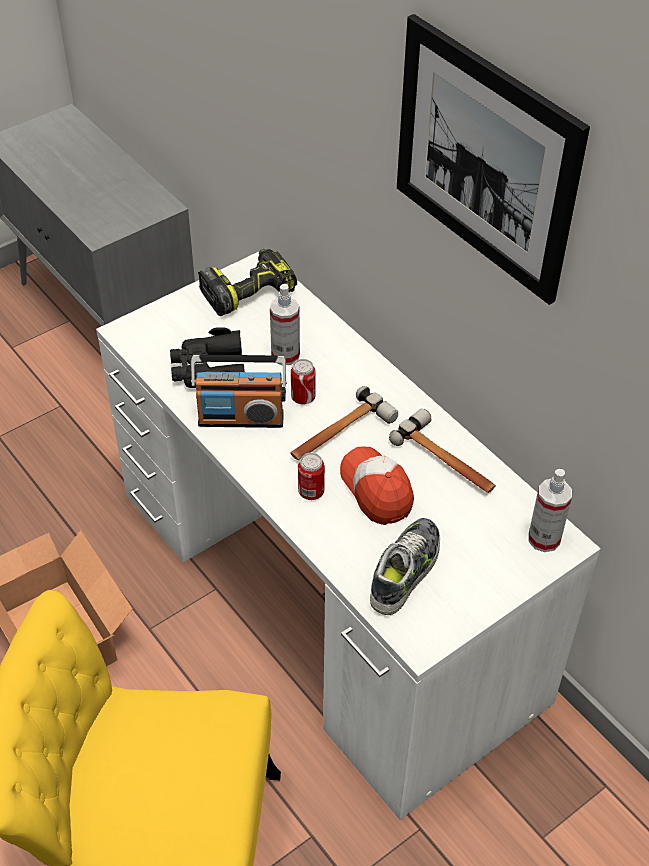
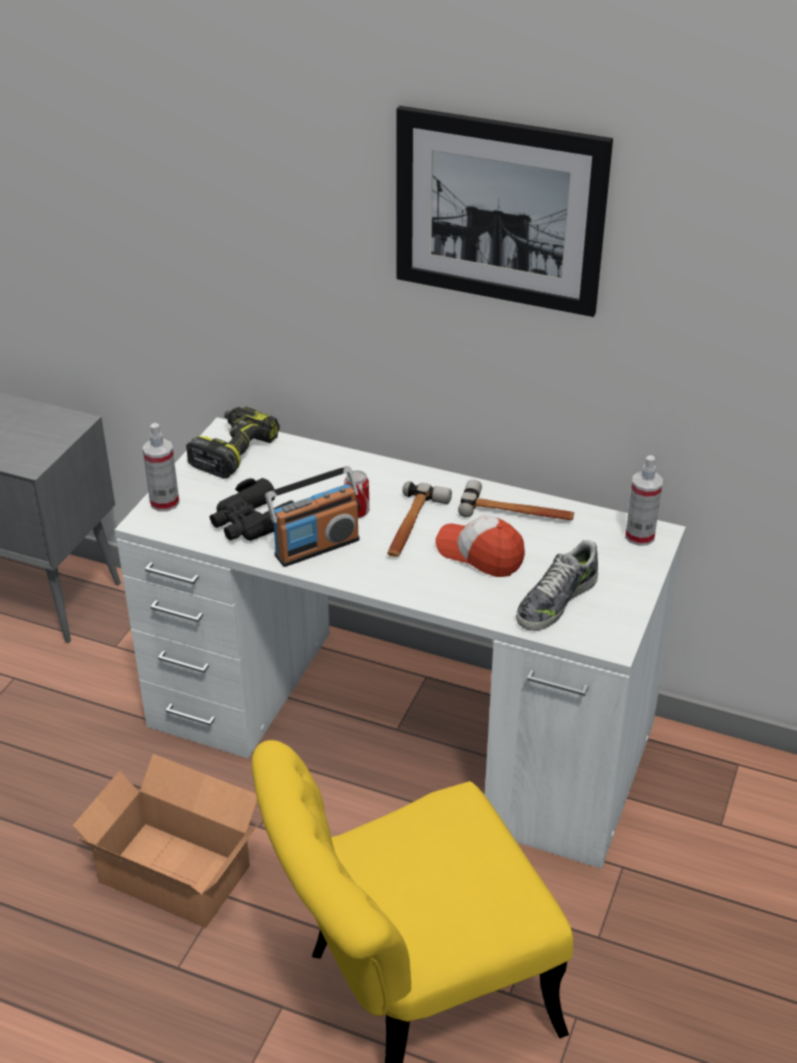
camera: 30 degrees left, 10 degrees down
(285, 355) = (312, 487): spray bottle -> spray bottle (164, 502)
(311, 492) = (427, 577): can -> none
(406, 571) = (556, 600): shoe -> shoe turned 135 degrees counterclockwise

